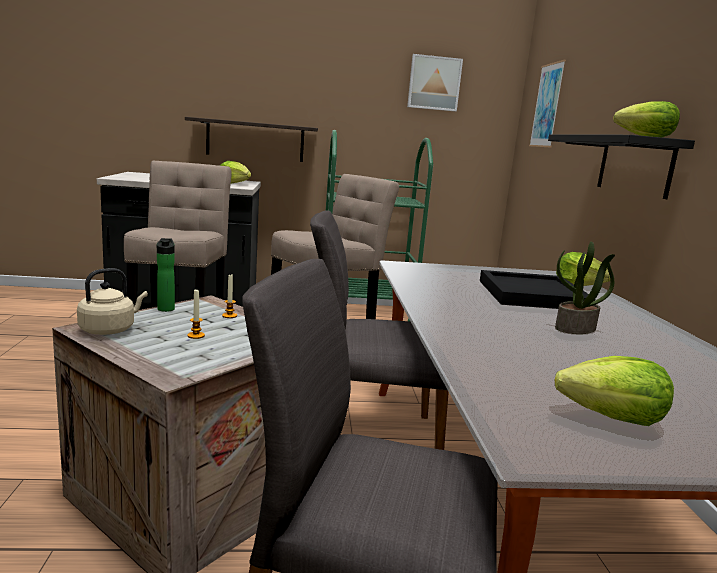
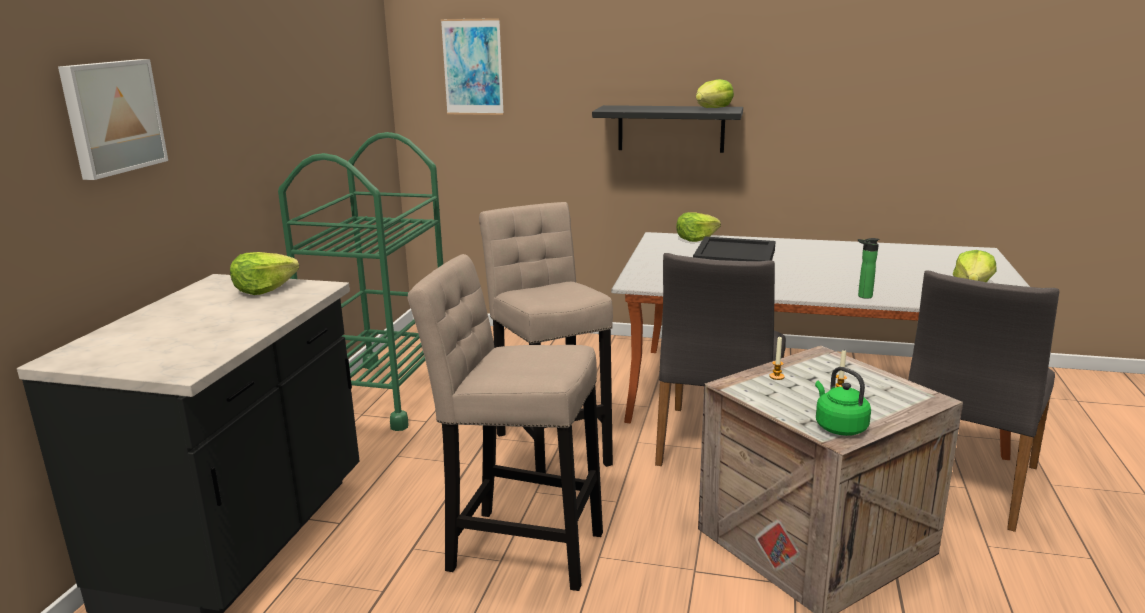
camera: 70 degrees left, 5 degrees up
(110, 329) = (838, 427): beige kettle -> green kettle
(166, 308) = (761, 404): bottle -> bottle (862, 296)
(255, 140) = (186, 206): shelf -> none
(434, 83) = (332, 52): picture -> picture (111, 117)
(575, 329) = (822, 263): potted plant -> none

